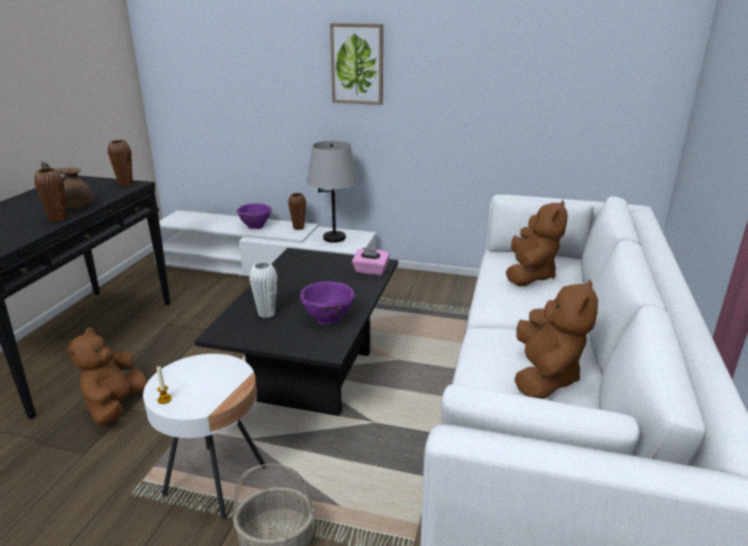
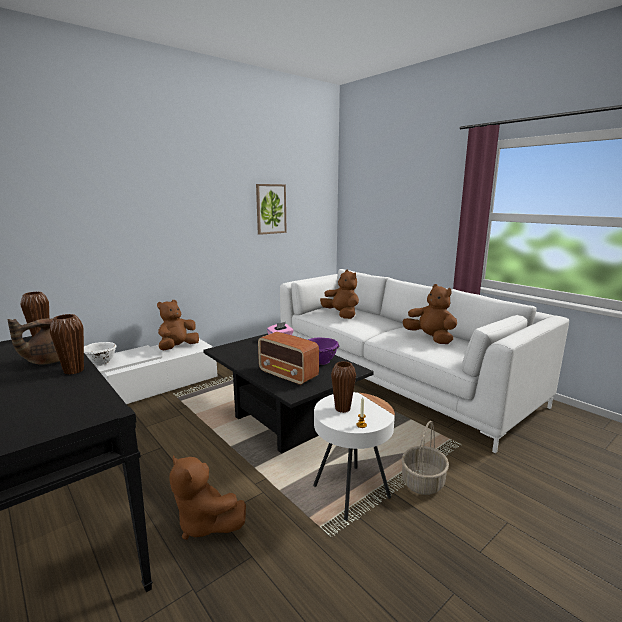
camera: 55 degrees left, 10 degrees down
(255, 226) = (100, 363): purple bowl -> white bowl
(266, 314) = (288, 375): white vase -> radio
(298, 228) = (140, 351): brown vase -> brown vase (342, 409)
(334, 238) = (178, 347): grey table lamp -> brown plush toy
(357, 64) = (167, 213): picture -> picture (271, 209)

